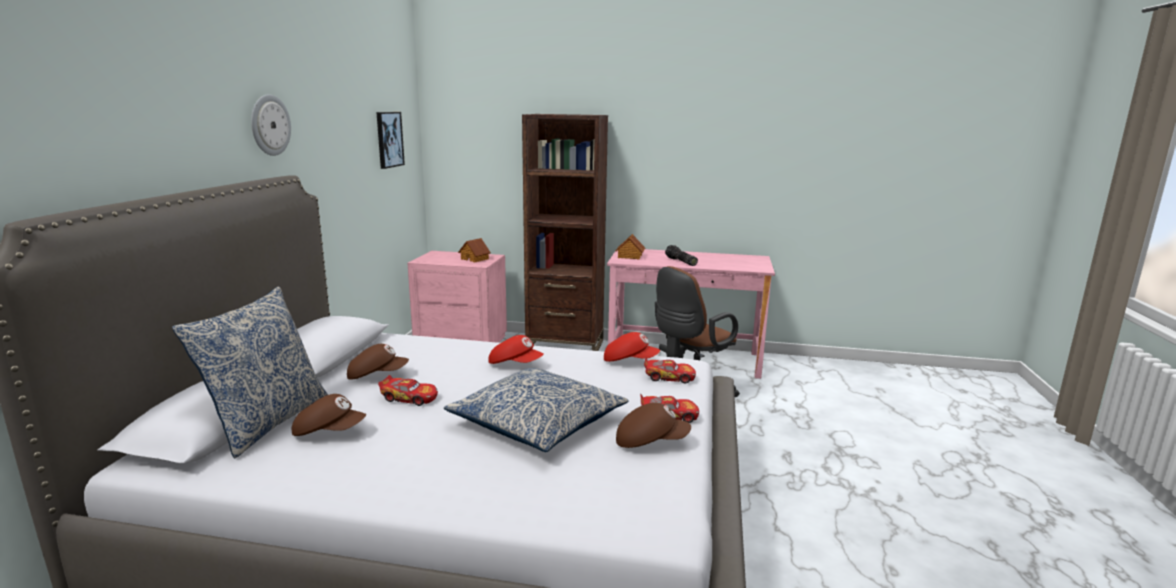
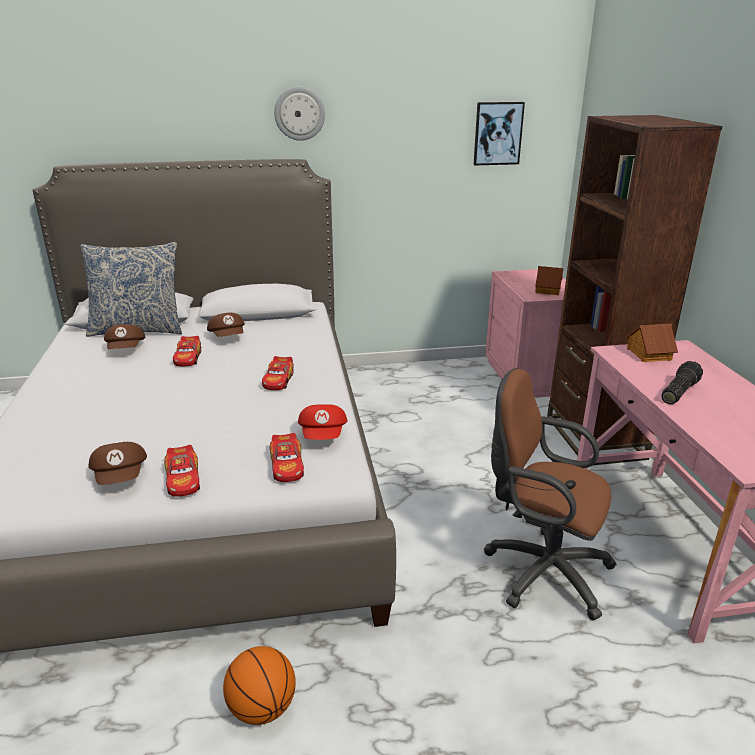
camera: 70 degrees right, 10 degrees up
(515, 364) = (278, 380): red cap -> toy car
(537, 423) = (152, 416): pillow -> none
(786, 524) = (262, 708): none -> basketball

